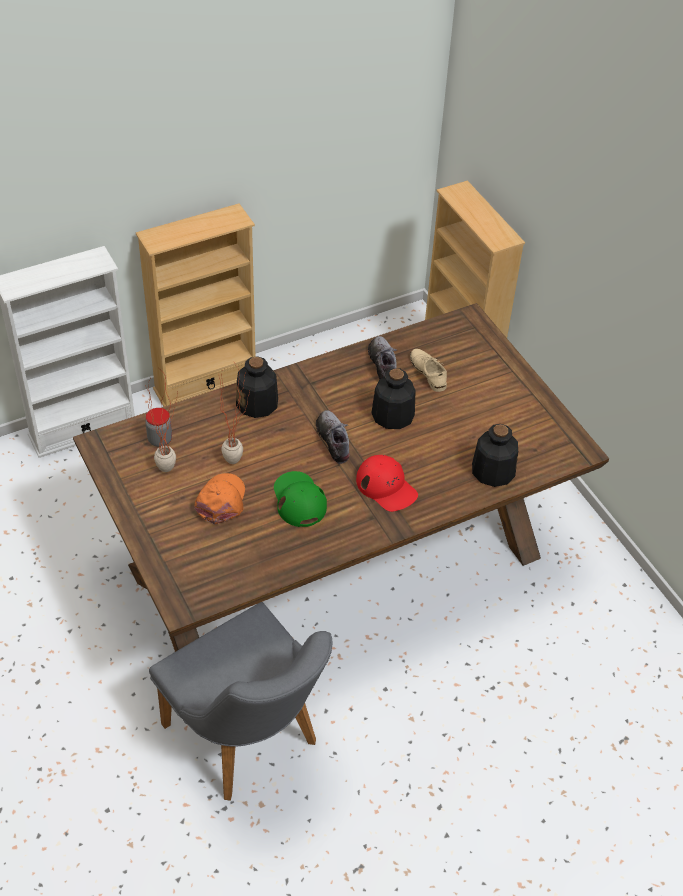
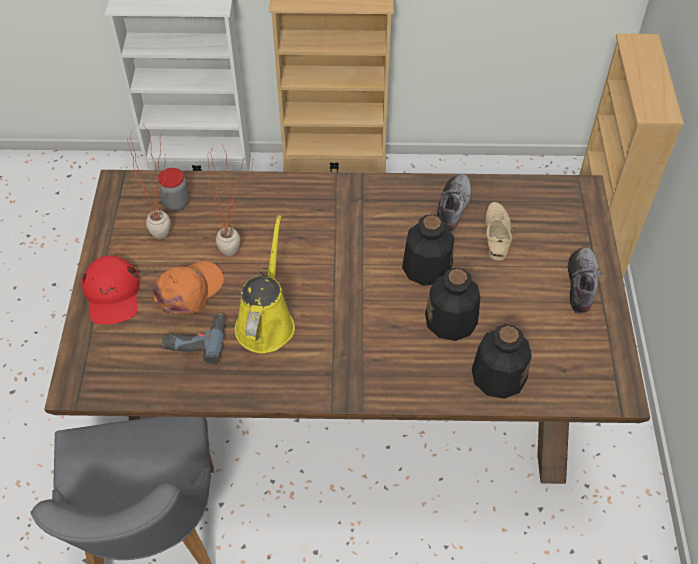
camera: 30 degrees right, 5 degrees up
(253, 534) = (195, 339): none -> power drill
(257, 403) = (295, 201): bottle -> bottle (451, 320)
(299, 500) = (266, 322): green cap -> yellow watering can
(333, 440) = (346, 270): shoe -> shoe (581, 283)
(386, 487) = (367, 345): red cap -> red cap (112, 294)

